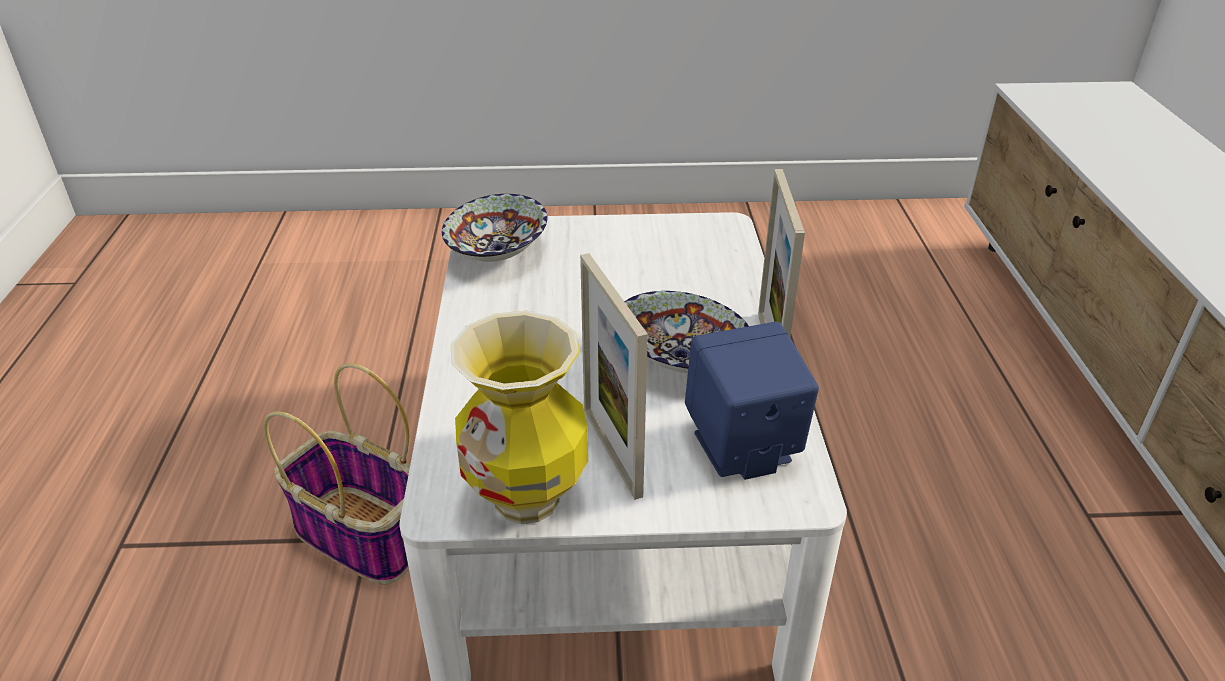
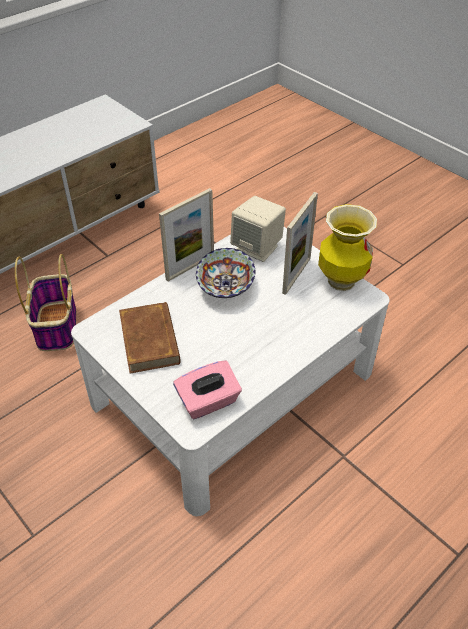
camera: 130 degrees left, 10 degrees up
(365, 536) = (344, 458): basket -> basket (56, 325)
(499, 253) = (208, 402): bowl -> pink tissue box
(653, 255) = (150, 340): none -> brown book
(742, 448) = (257, 248): blue speaker -> beige speaker

